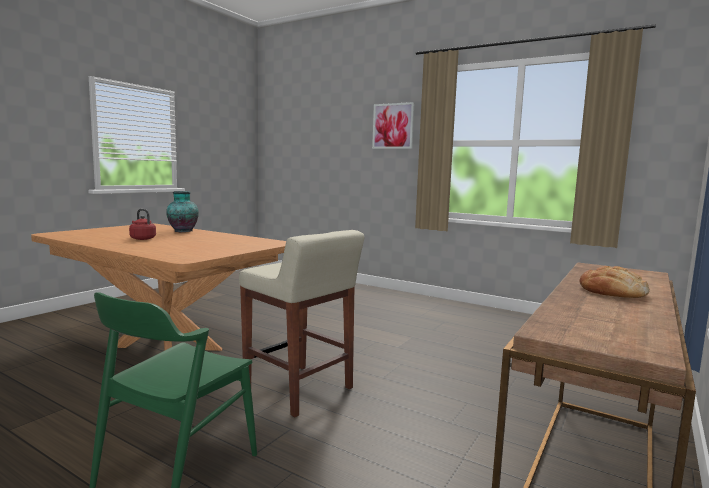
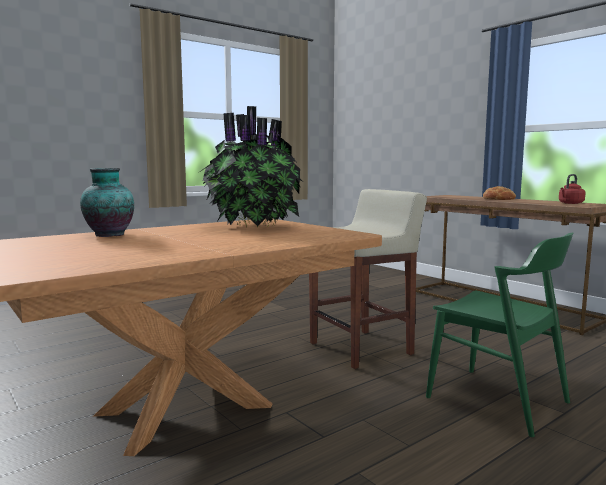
camera: 70 degrees left, 0 degrees up
(142, 238) = (170, 244): red kettle -> red kettle (570, 203)
(232, 243) = (252, 226): none -> potted plant
(393, 126) = (97, 86): picture -> none

